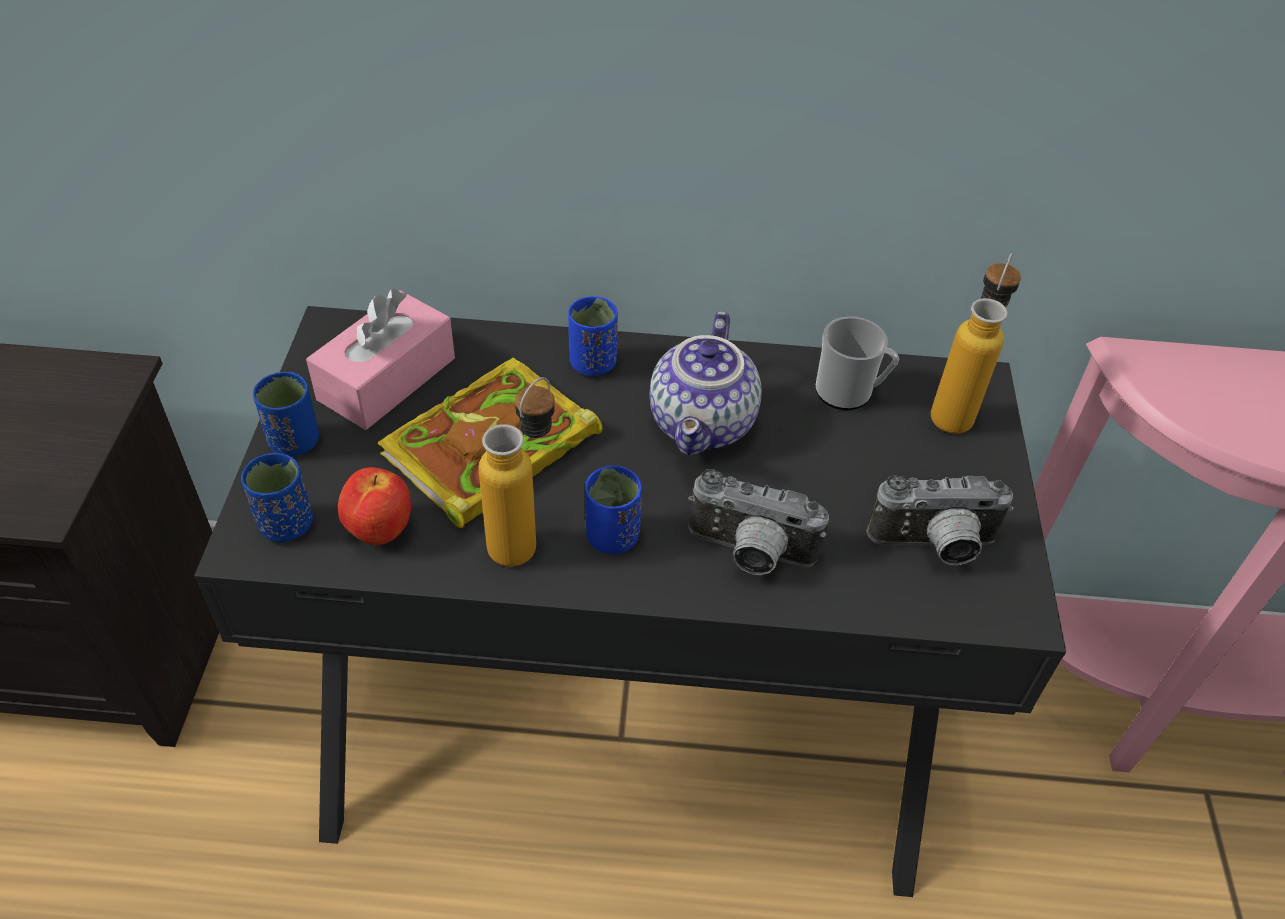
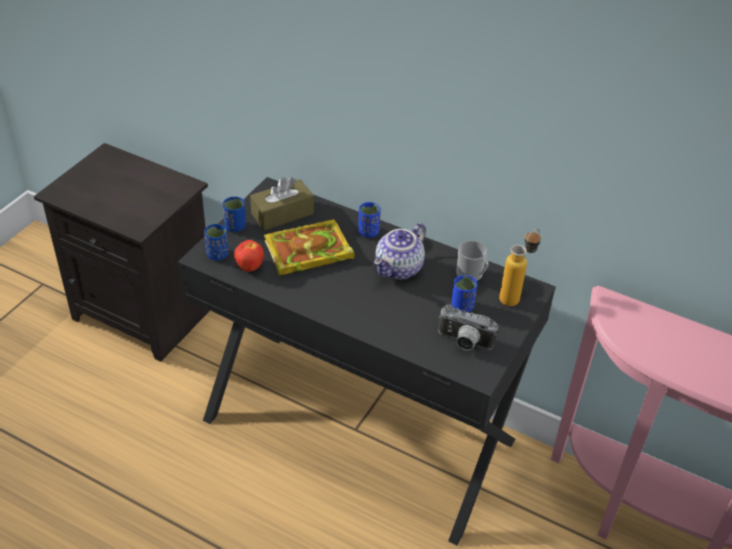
camera: 25 degrees right, 5 degrees down
(387, 379) = (282, 214): pink tissue box -> brown tissue box
(525, 536) = (302, 286): bottle -> none
(612, 536) = (335, 297): blue cup -> blue cup (462, 306)
(749, 554) = (385, 320): camera -> none

